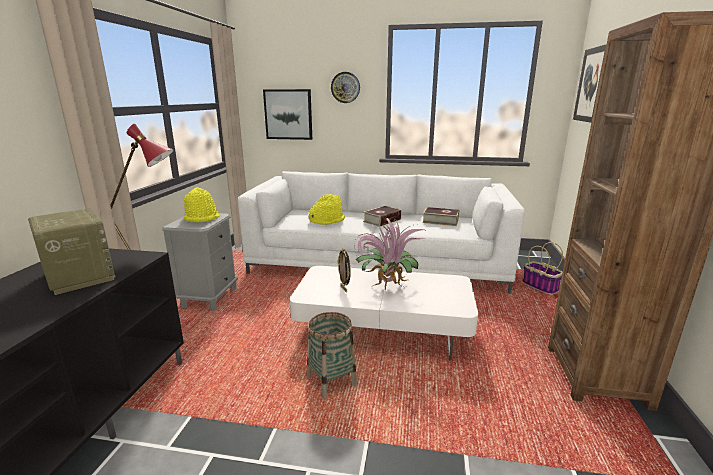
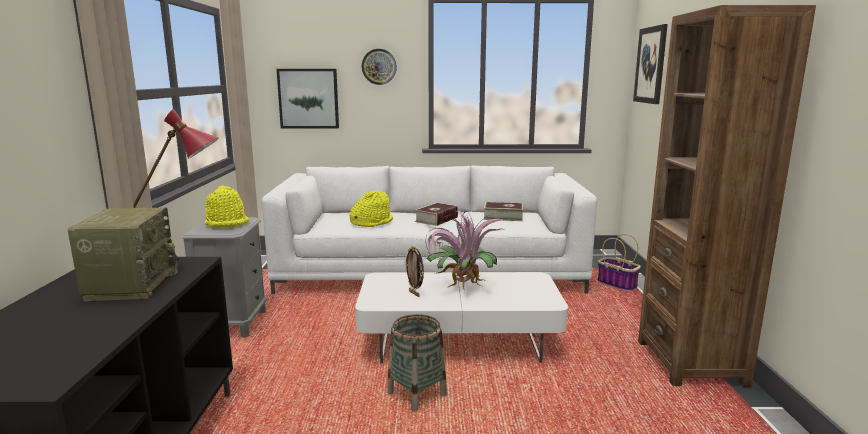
camera: 10 degrees left, 5 degrees down
(78, 276) = (131, 285): radio -> radio turned 45 degrees clockwise

